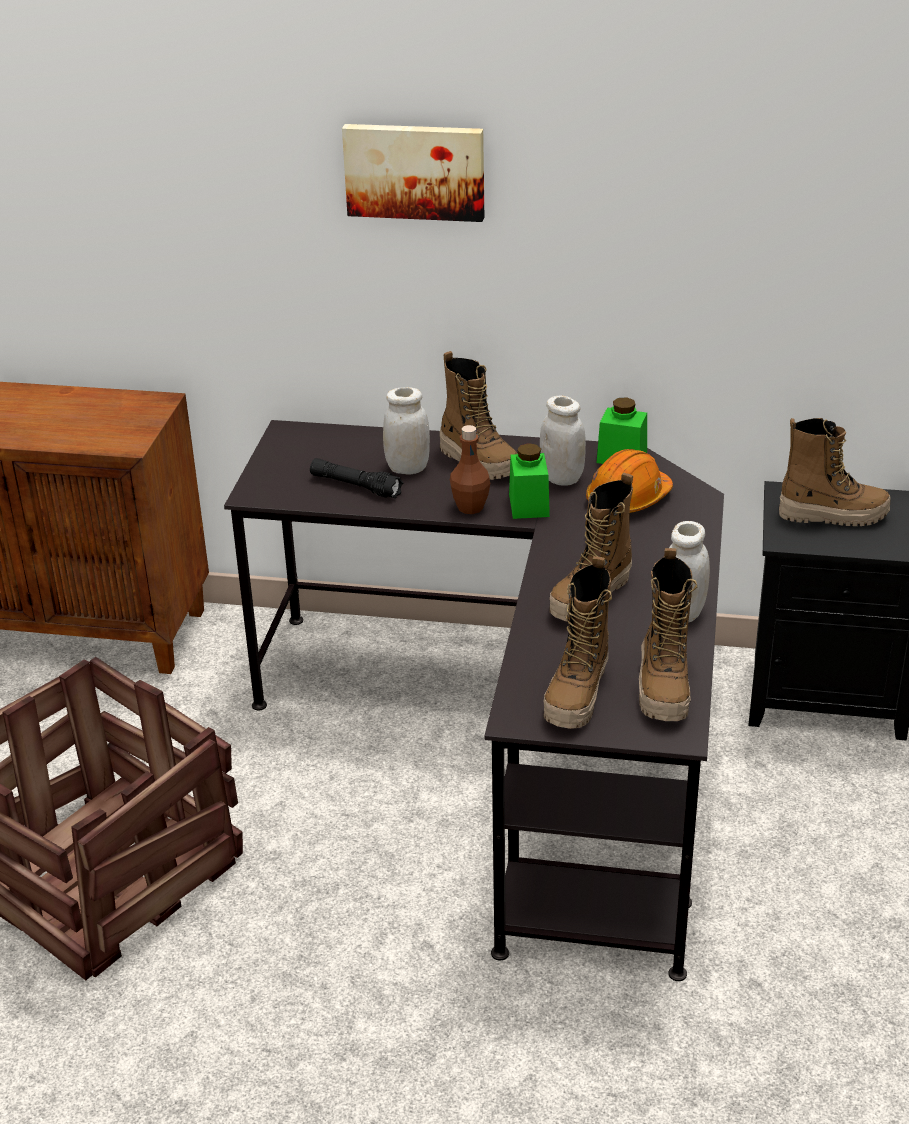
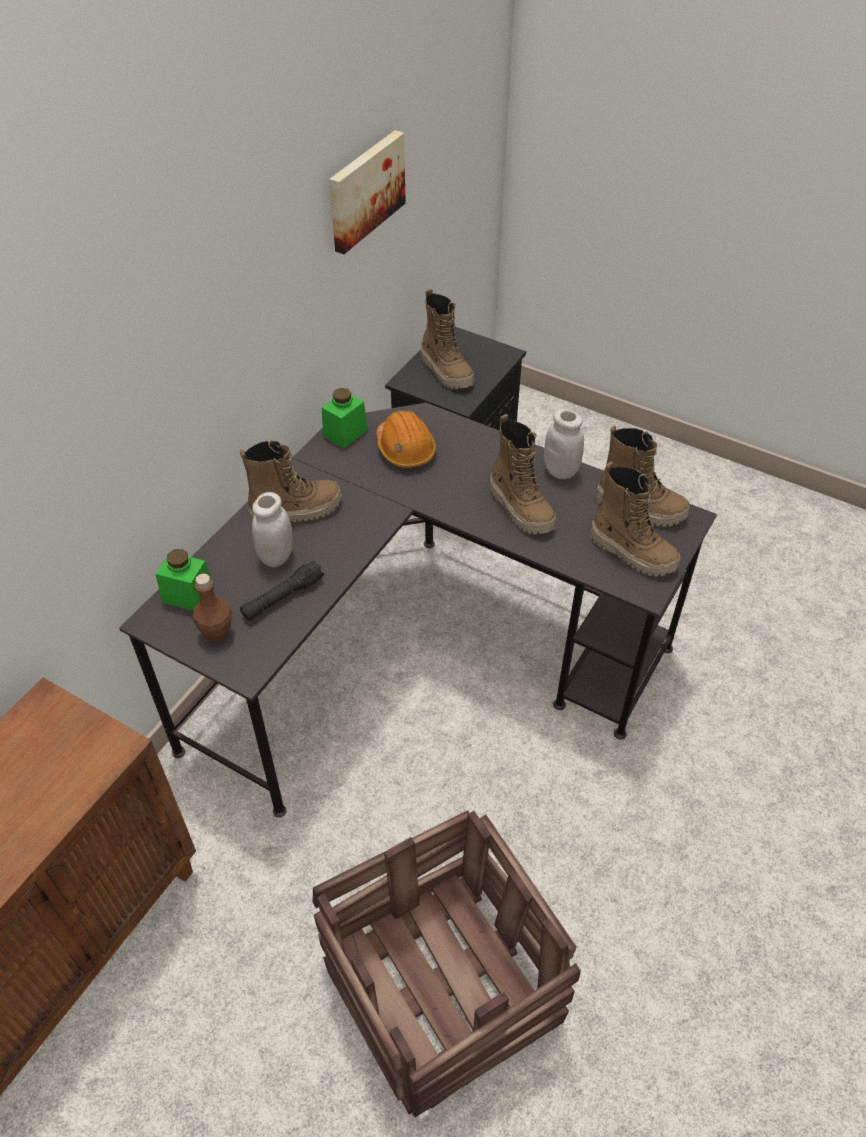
camera: 70 degrees left, 15 degrees up
(415, 170) = (160, 322): picture -> picture (364, 190)
(470, 507) = (362, 536): brown bottle -> brown bottle (217, 633)
(529, 505) = (380, 502): green jar -> green jar (188, 595)
(562, 478) = (353, 473): white jar -> none
(833, 515) = (446, 371): boot -> boot turned 120 degrees clockwise

